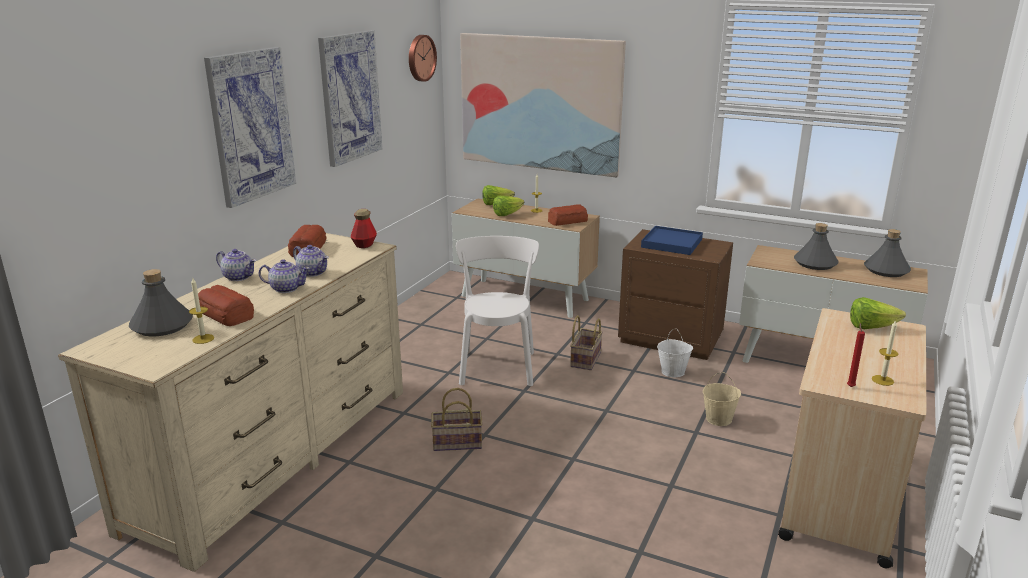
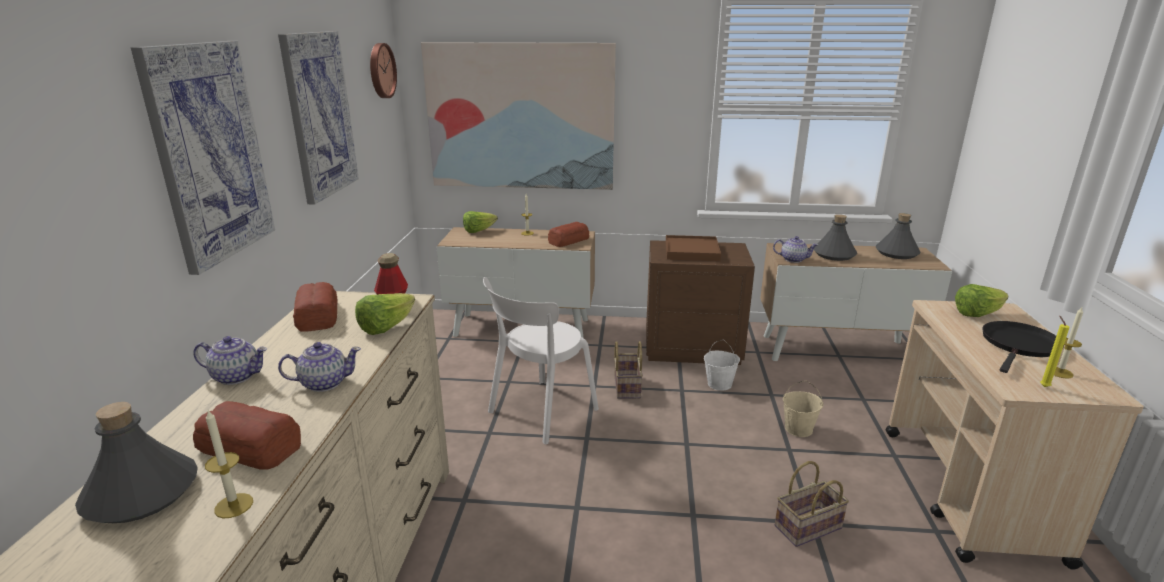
camera: 20 degrees left, 0 degrees up
(313, 272) = (348, 351): teapot -> teapot (793, 259)
(456, 443) = (550, 528): basket -> basket (807, 528)
(497, 365) = (539, 412): white chair -> white chair turned 120 degrees counterclockwise
(507, 214) = (500, 241): lettuce -> lettuce (386, 327)
(671, 243) = (691, 251): blue tray -> brown tray
(850, 386) = (1043, 386): red candle -> yellow candle
(874, 356) = (1019, 345): none -> black frying pan

